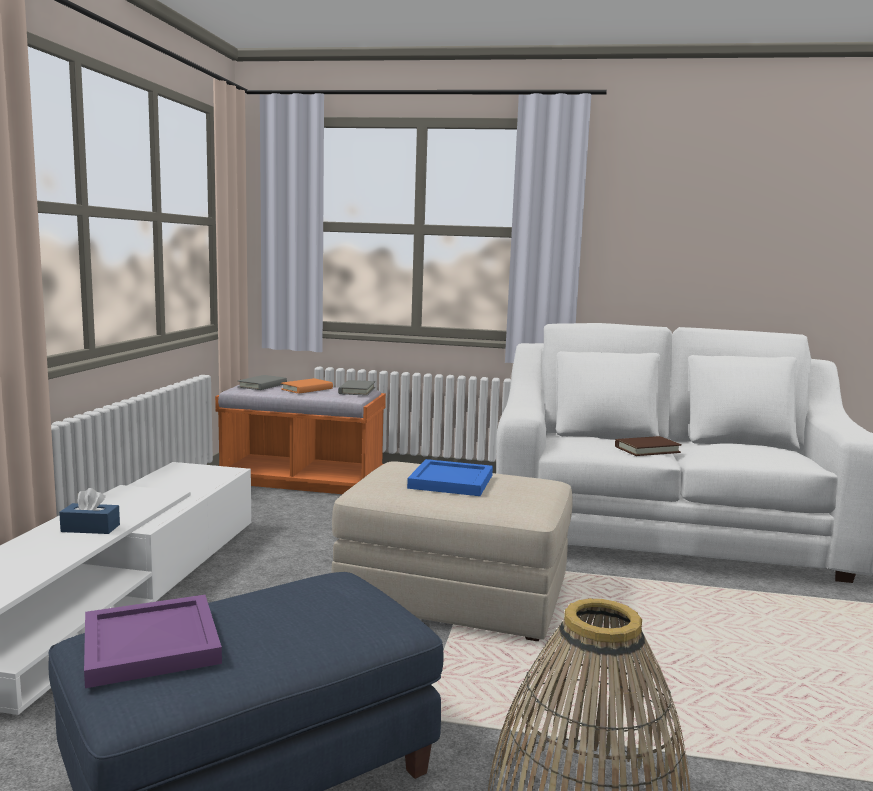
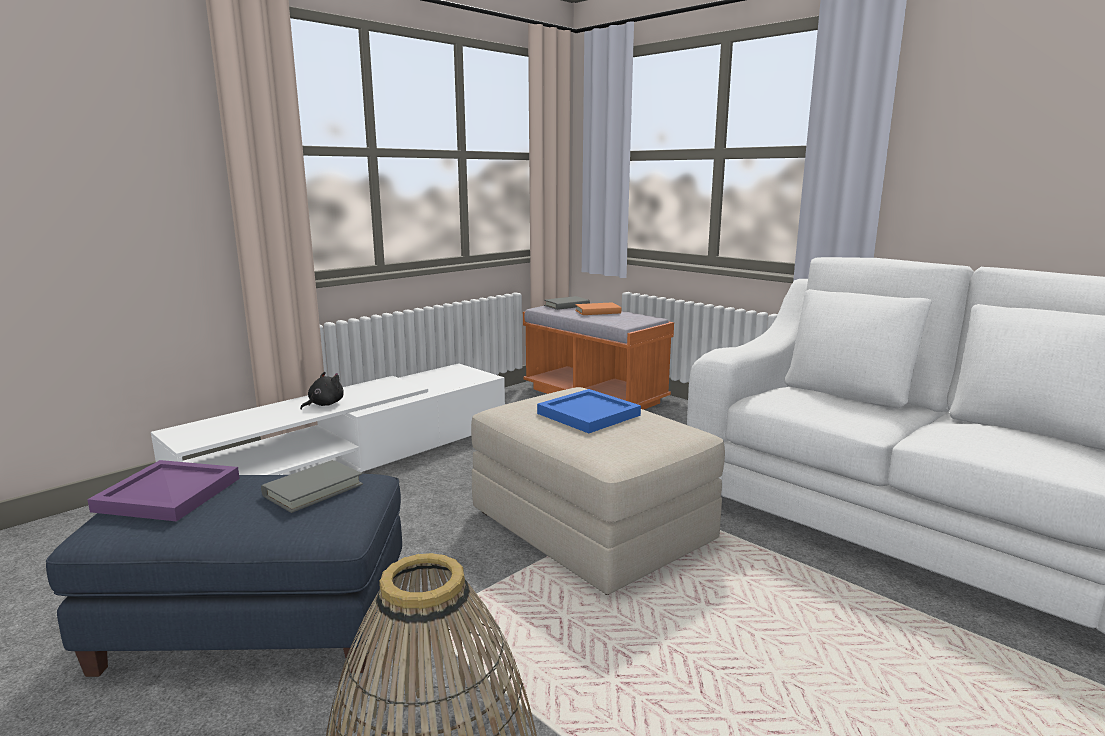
camera: 35 degrees right, 5 degrees up
(90, 528) = (324, 404): blue tissue box -> black plush toy
(357, 391) = (640, 317): grey book -> grey book (313, 490)
(647, 449) = (868, 417): brown book -> none

